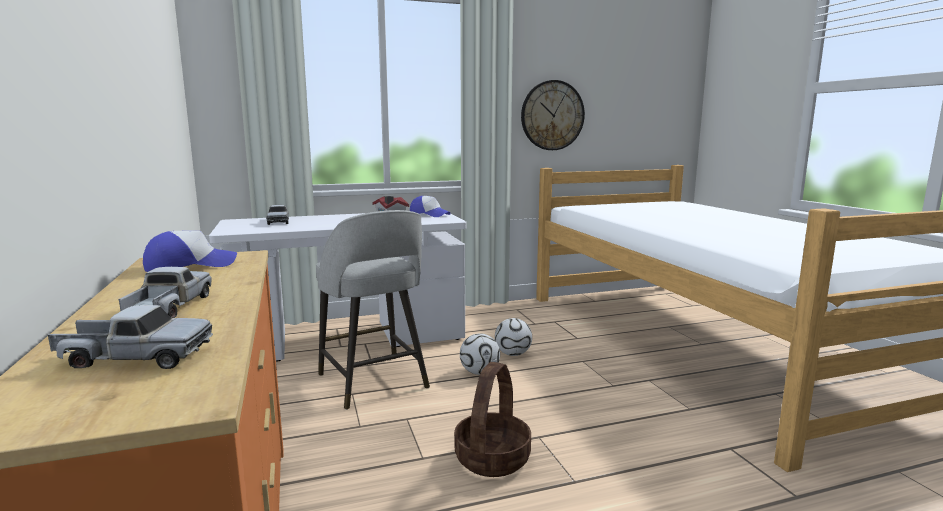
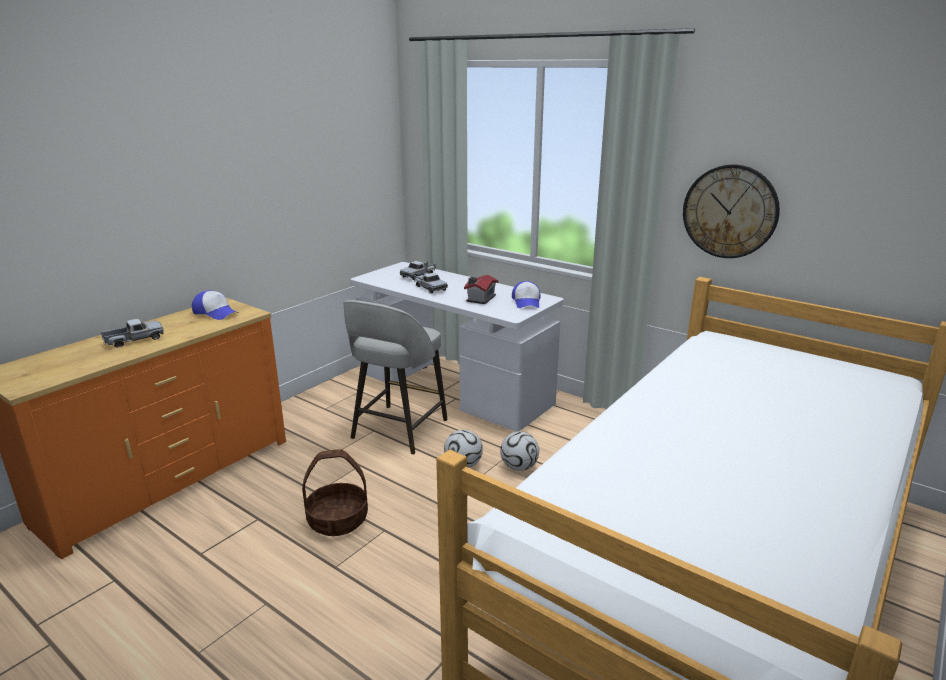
camera: 55 degrees right, 10 degrees up
(135, 357) = (65, 362): toy truck -> toy truck (429, 288)

